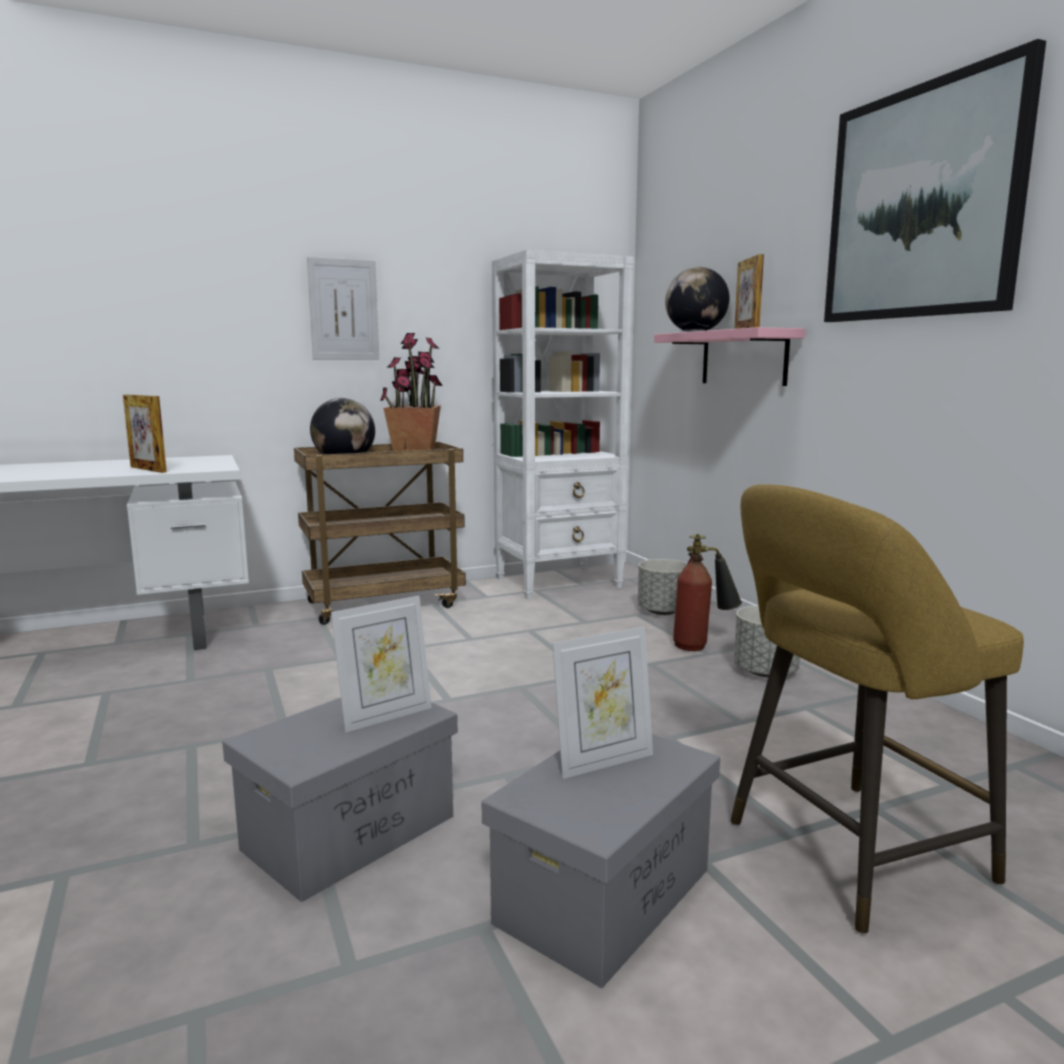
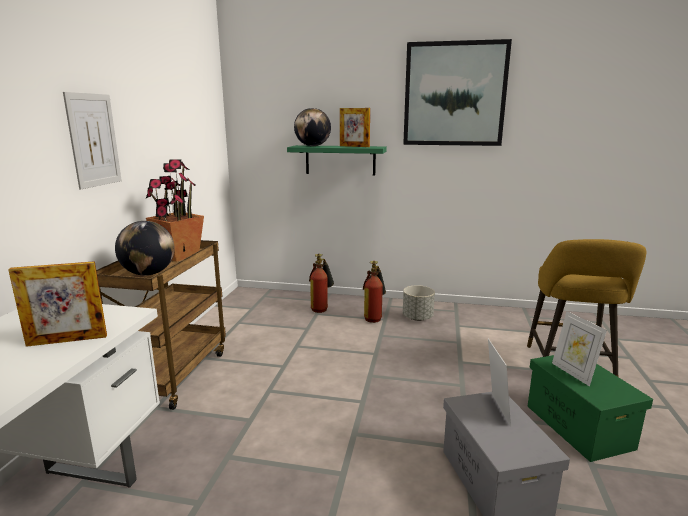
camera: 55 degrees left, 5 degrees up
(559, 583) = (238, 312): white bookcase -> none
(603, 761) = (573, 373): picture frame -> picture frame turned 150 degrees clockwise
(604, 897) = (579, 427): grey storage box -> green storage box
(662, 611) = (322, 307): grey planter -> fire extinguisher
(743, 358) = (340, 160): pink shelf -> green shelf

